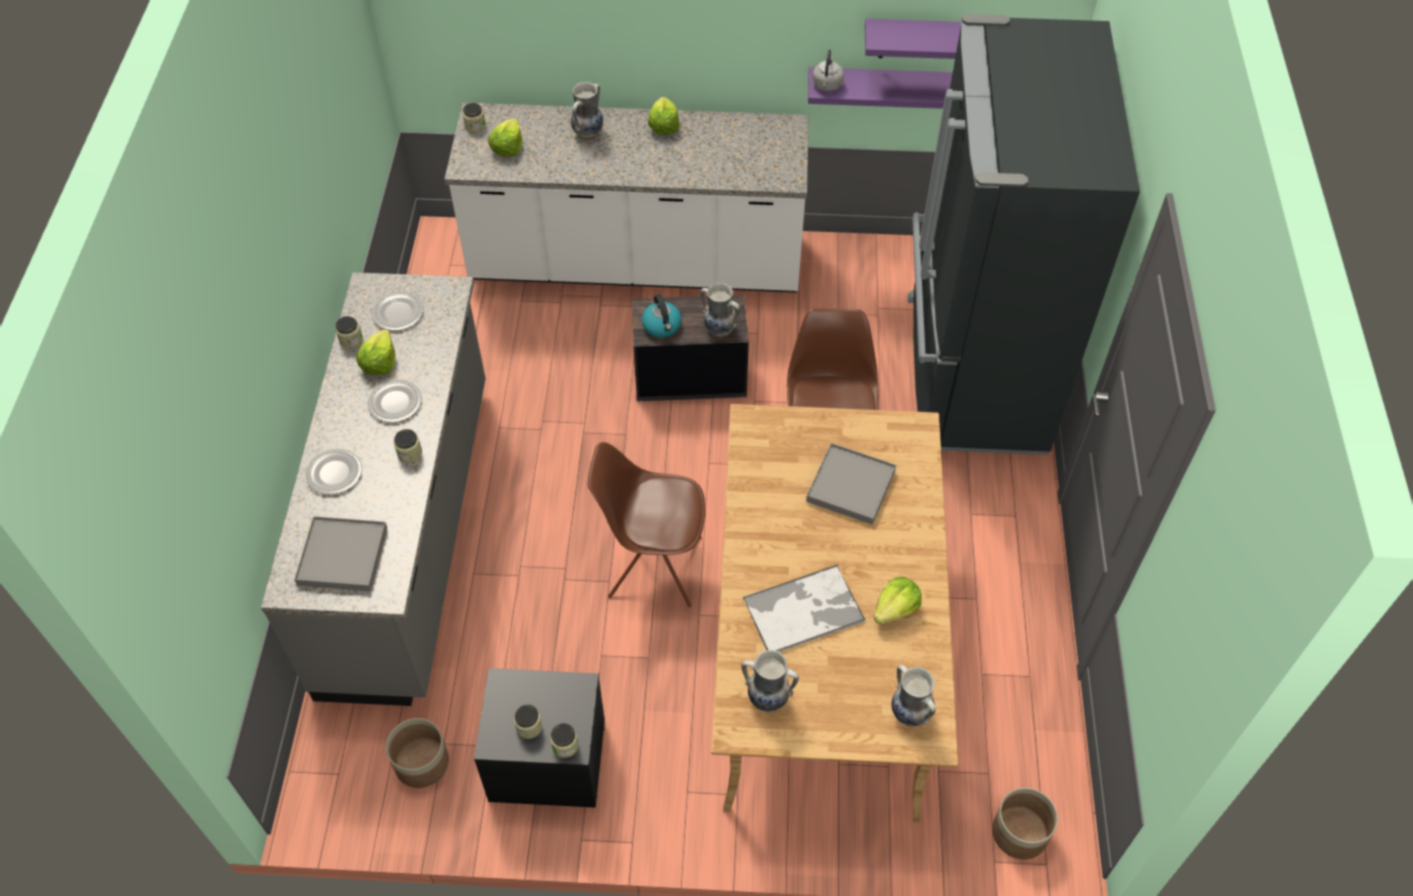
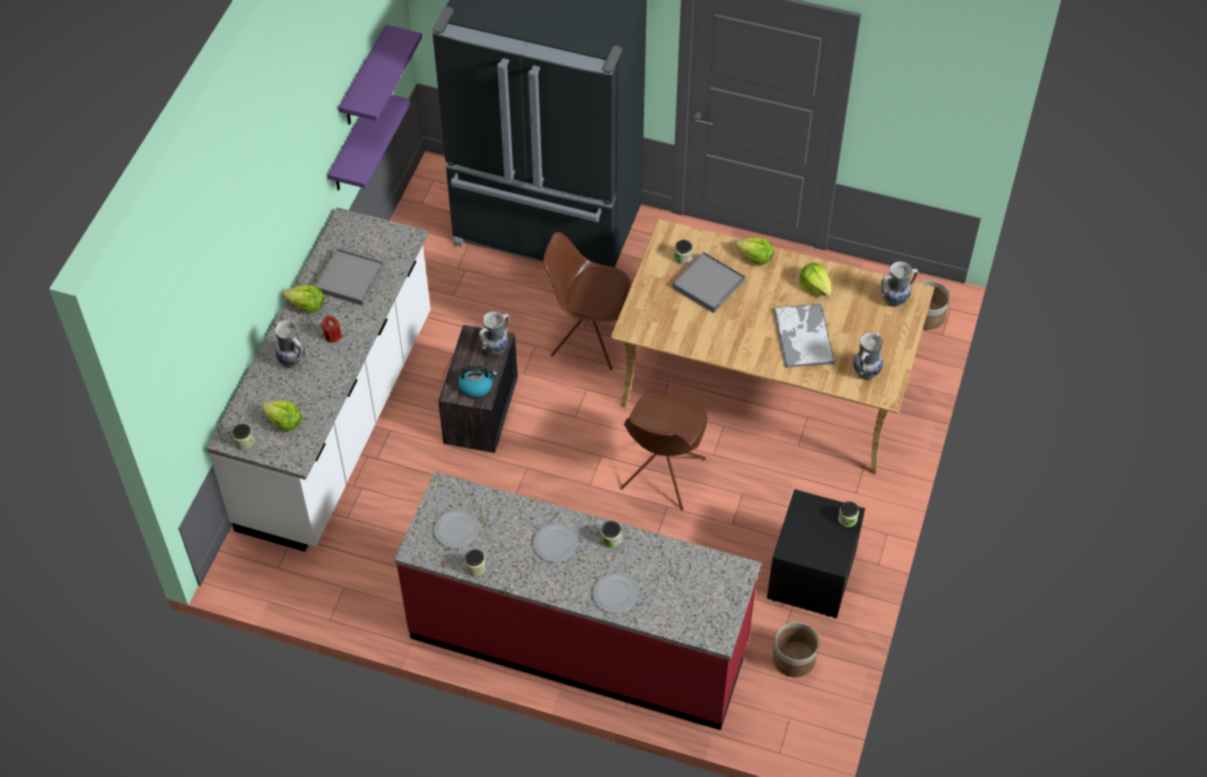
camera: 75 degrees left, 0 degrees up
(343, 556) = (698, 596): grey tray -> grey tray (349, 279)
(379, 362) = (508, 550): lettuce -> lettuce (755, 257)
(410, 534) = (579, 640): grey counter -> red counter
(529, 727) = (827, 539): jar -> jar (683, 258)
(630, 154) = (332, 336): none -> red candle
(827, 86) = (356, 168): grey kettle -> none

